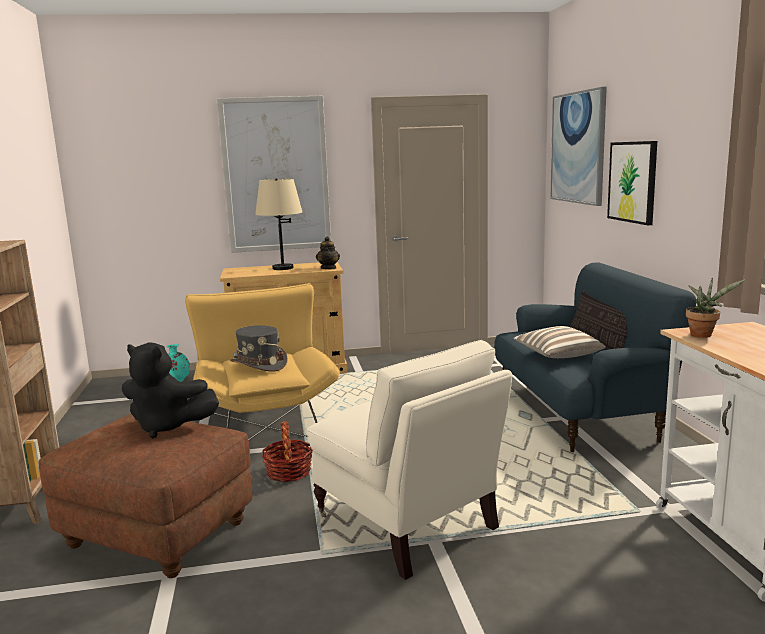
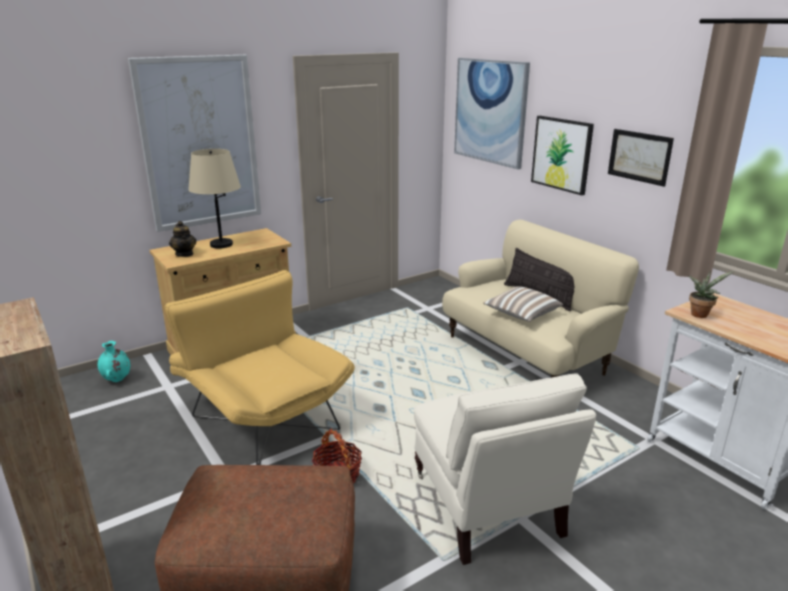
camera: 25 degrees left, 10 degrees up
(167, 427) = (274, 482): black plush toy -> none
(259, 365) = (268, 369): grey hat -> none
(328, 268) = (272, 241): teapot -> teapot (184, 254)
(408, 524) = (487, 507): beige armchair -> beige armchair turned 45 degrees clockwise
(578, 412) = (526, 354): blue sofa -> beige sofa
(696, 169) = (639, 156): none -> picture

